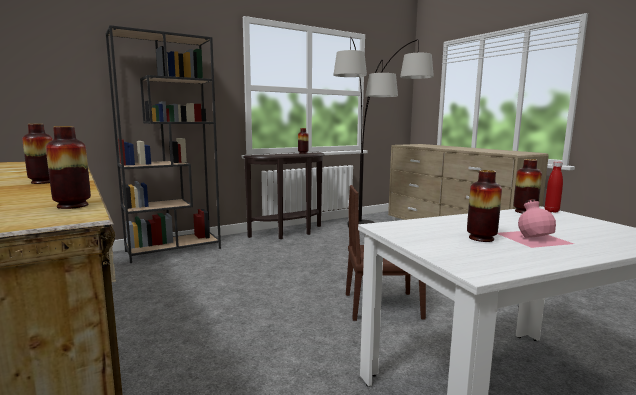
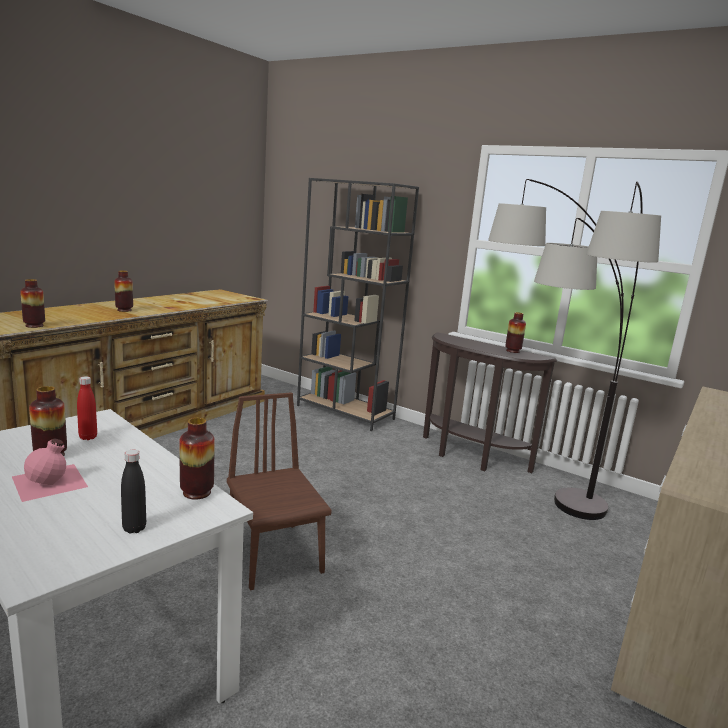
camera: 65 degrees right, 5 degrees up
(551, 211) = (209, 514): red bottle -> red bottle (88, 437)
(585, 222) = (134, 528): none -> black bottle

